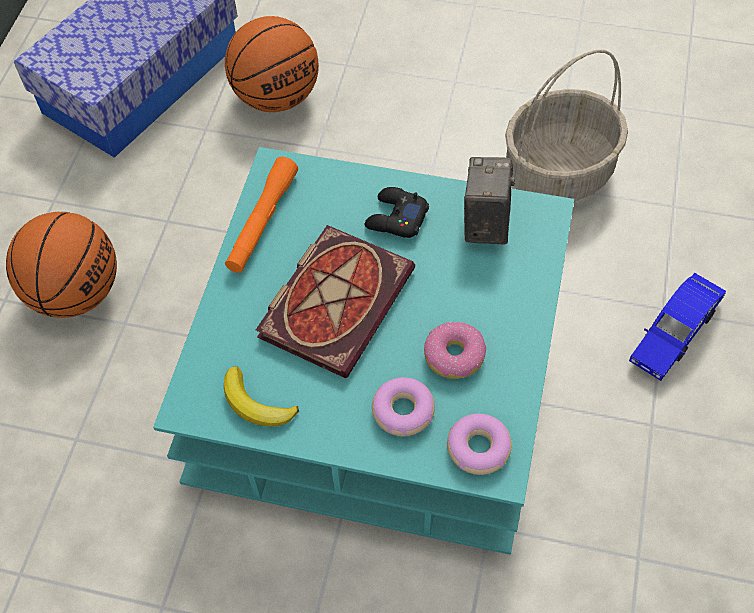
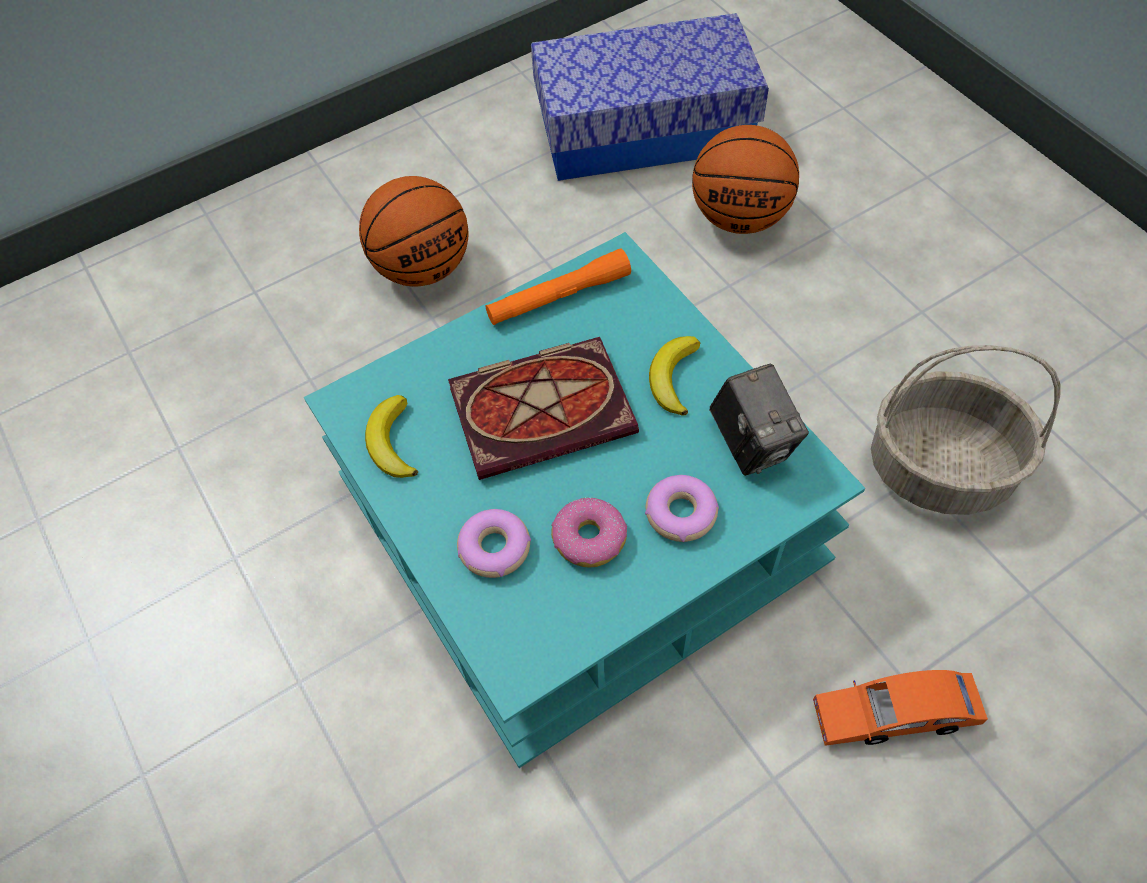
camera: 45 degrees right, 0 degrees up
(396, 218) = (673, 378): black game controller -> banana
(478, 448) = (520, 636): donut -> donut (680, 513)
(485, 222) = (752, 443): camera -> camera turned 105 degrees clockwise
(674, 333) = (894, 714): blue toy car -> orange toy car

